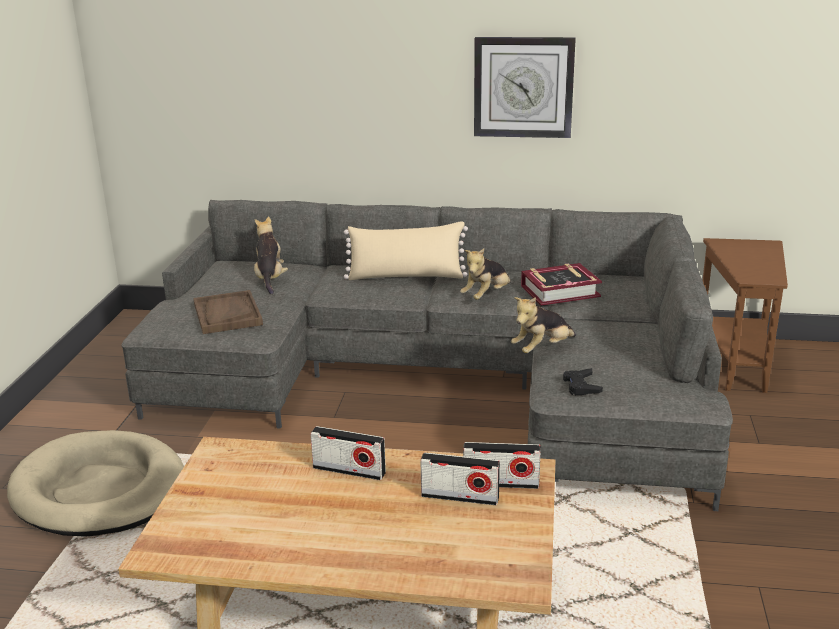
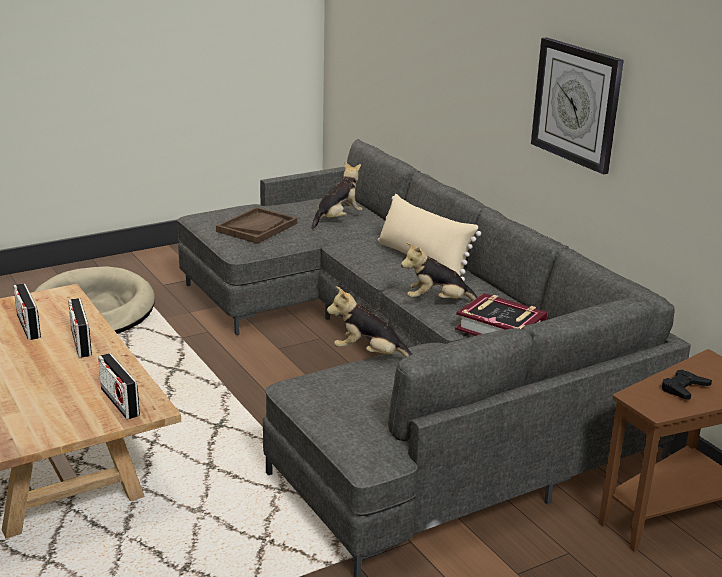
camera: 50 degrees right, 0 degrees up
(460, 497) = (84, 392): radio -> radio (28, 326)
(581, 386) = (321, 390): black game controller -> black game controller (684, 389)

